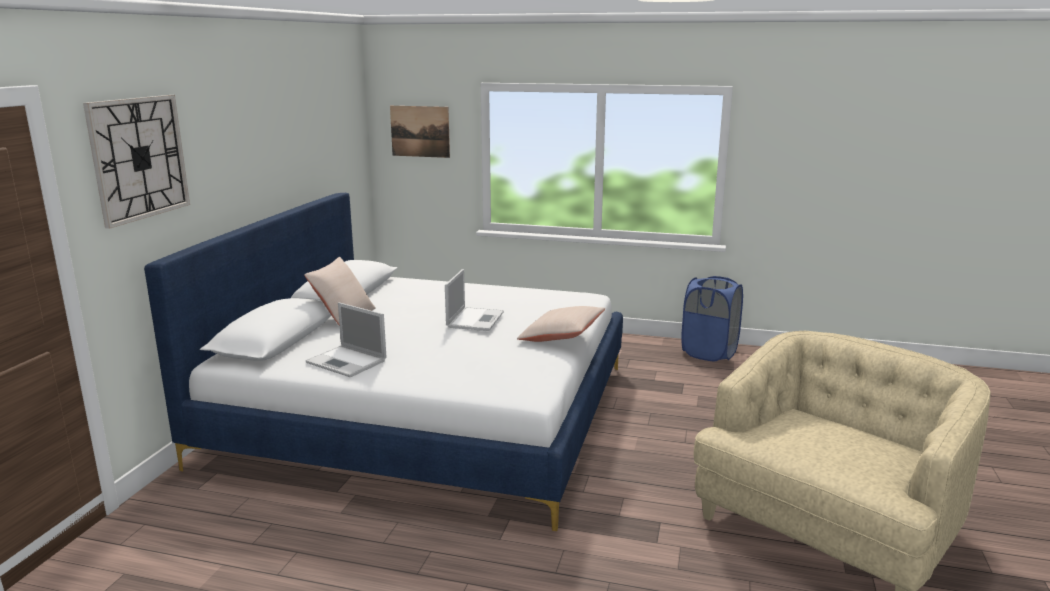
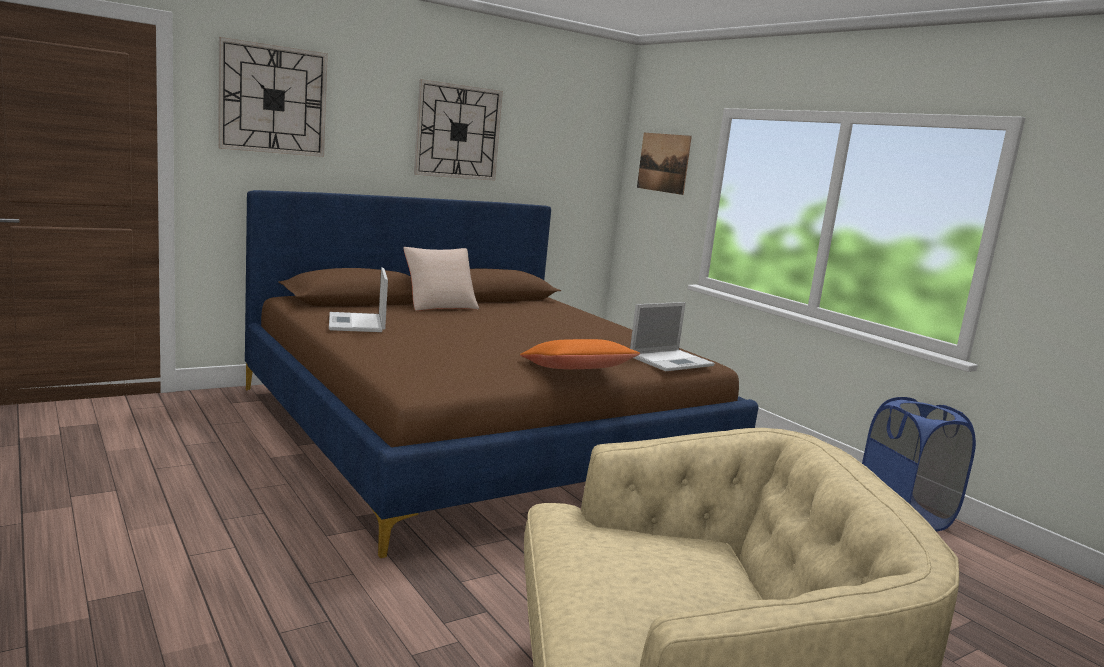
camera: 40 degrees right, 5 degrees down
(272, 143) = (458, 132): none -> wall clock
(427, 413) = (477, 431): white bed -> brown bed
(475, 319) = (532, 336): laptop -> laptop (672, 361)
(561, 337) = (576, 372): beige pillow -> orange pillow

